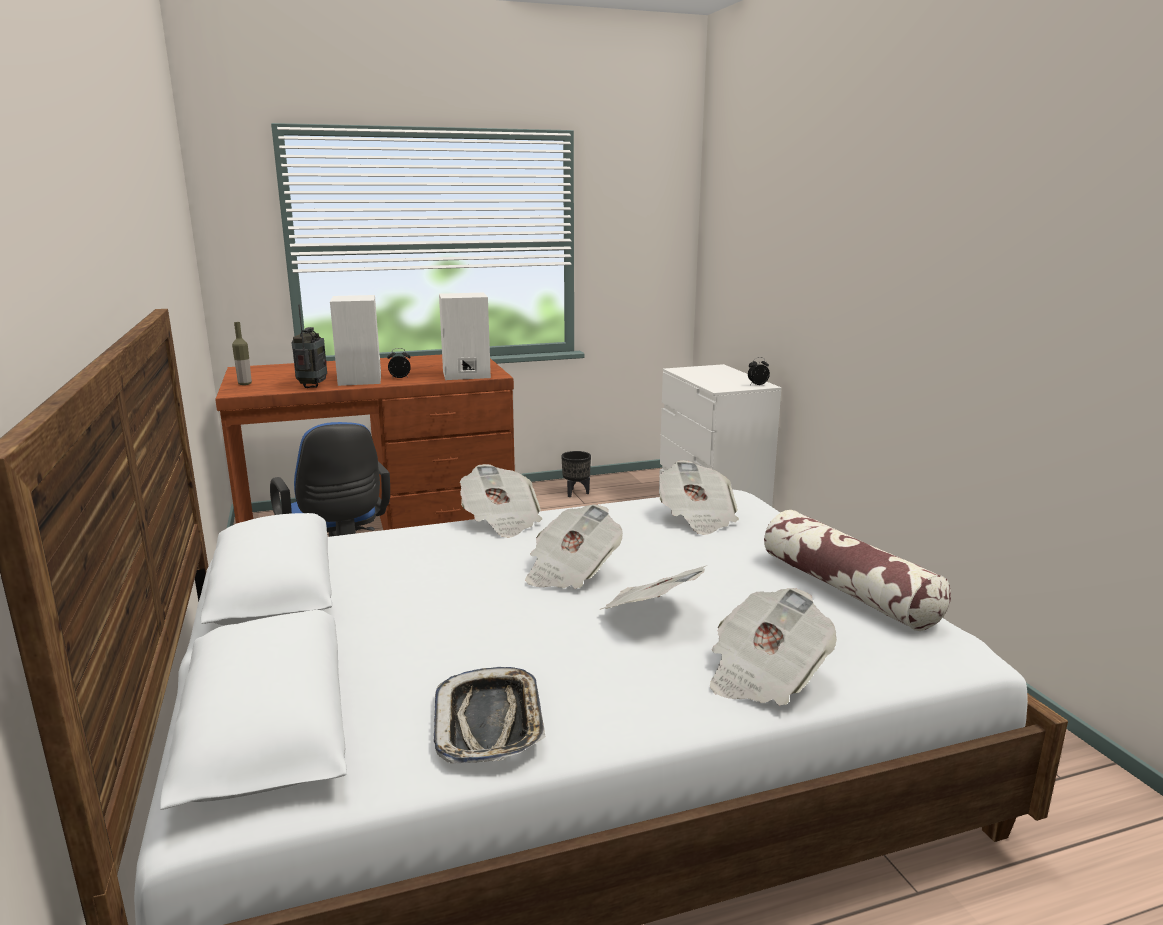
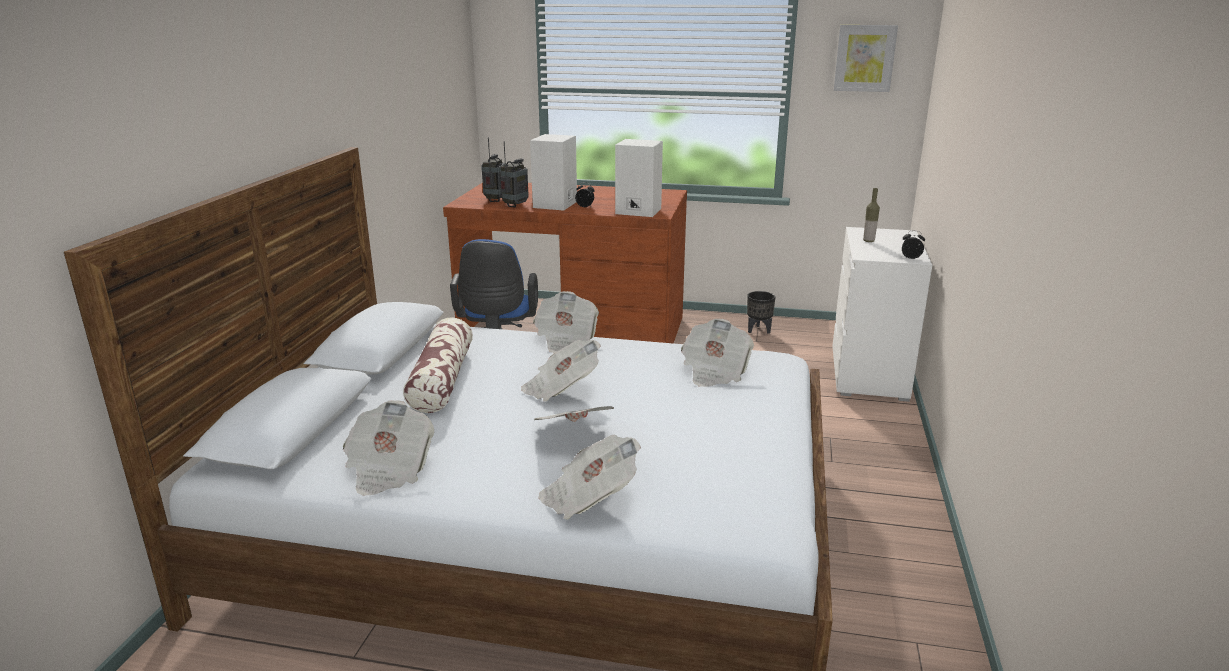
camera: 30 degrees right, 5 degrees up
(245, 384) = (475, 197): bottle -> bottle (868, 241)
(277, 384) = (495, 200): none -> radio
(490, 723) = (389, 469): tray -> newspaper
(639, 203) = (864, 58): none -> picture
(846, 589) = (749, 459): pillow -> pillow (442, 380)

